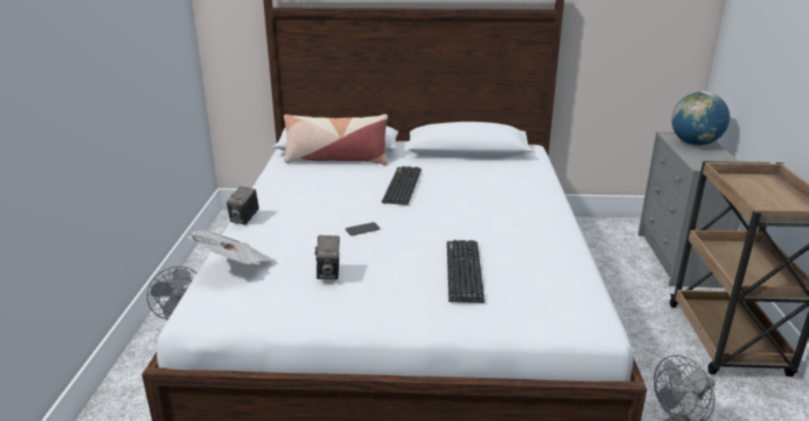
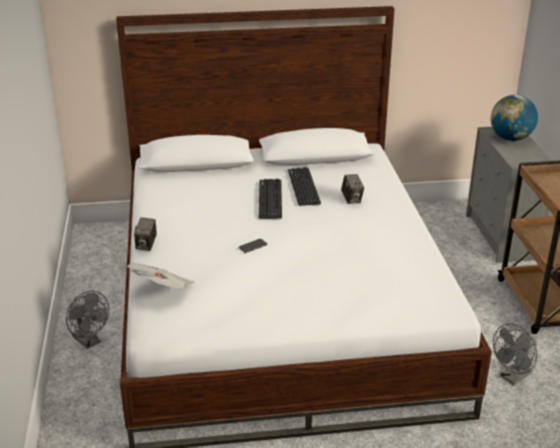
camera: 10 degrees left, 5 degrees up
(329, 273) = (242, 288): camera -> camera (352, 199)
(336, 160) = (199, 175): pillow -> none
(464, 271) = (346, 275): keyboard -> keyboard (303, 187)

